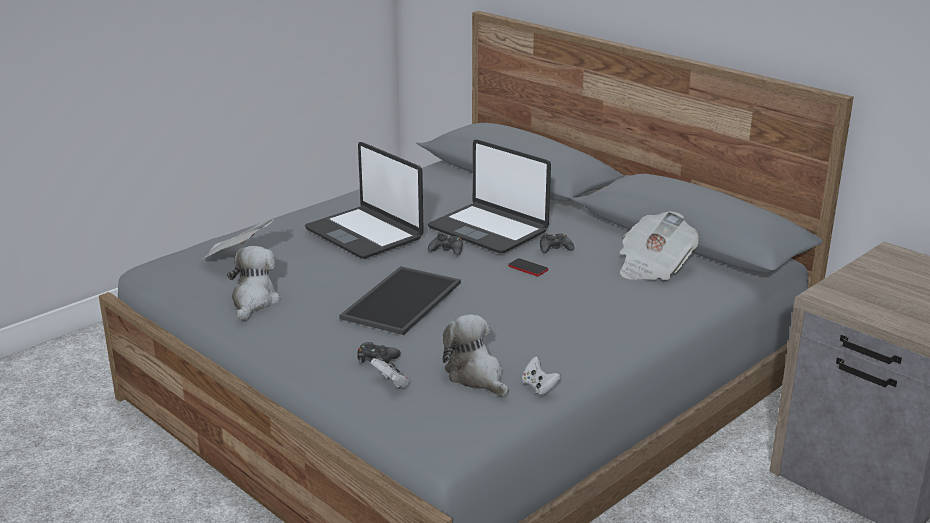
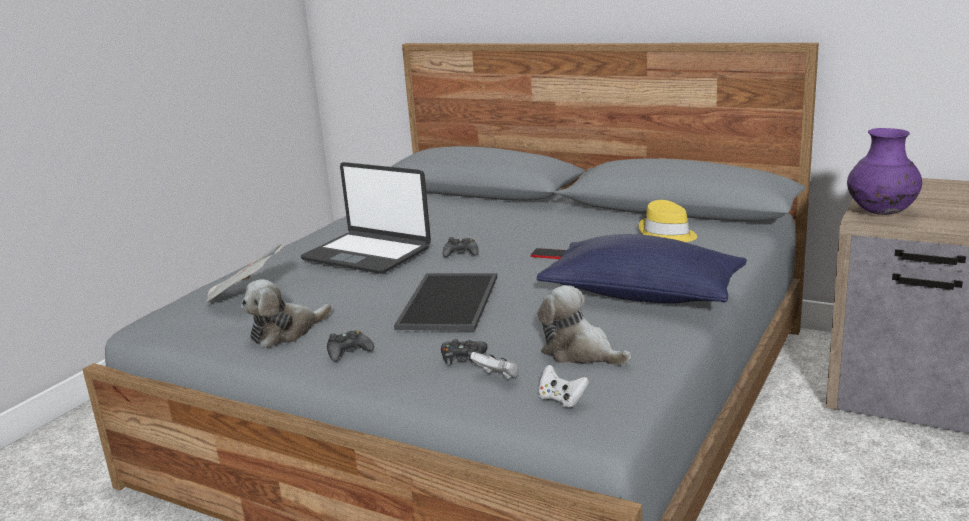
camera: 15 degrees left, 5 degrees down
(253, 301) = (286, 332): plush toy -> plush toy turned 120 degrees counterclockwise
(489, 229) = (488, 231): laptop -> none
(539, 387) = (652, 349): white game controller -> white game controller (562, 400)
(555, 248) = (563, 236): black game controller -> black game controller (348, 352)
(574, 330) = (642, 295): none -> blue pillow
(653, 267) = (667, 234): newspaper -> yellow hat
(847, 293) = (881, 213): none -> purple vase

